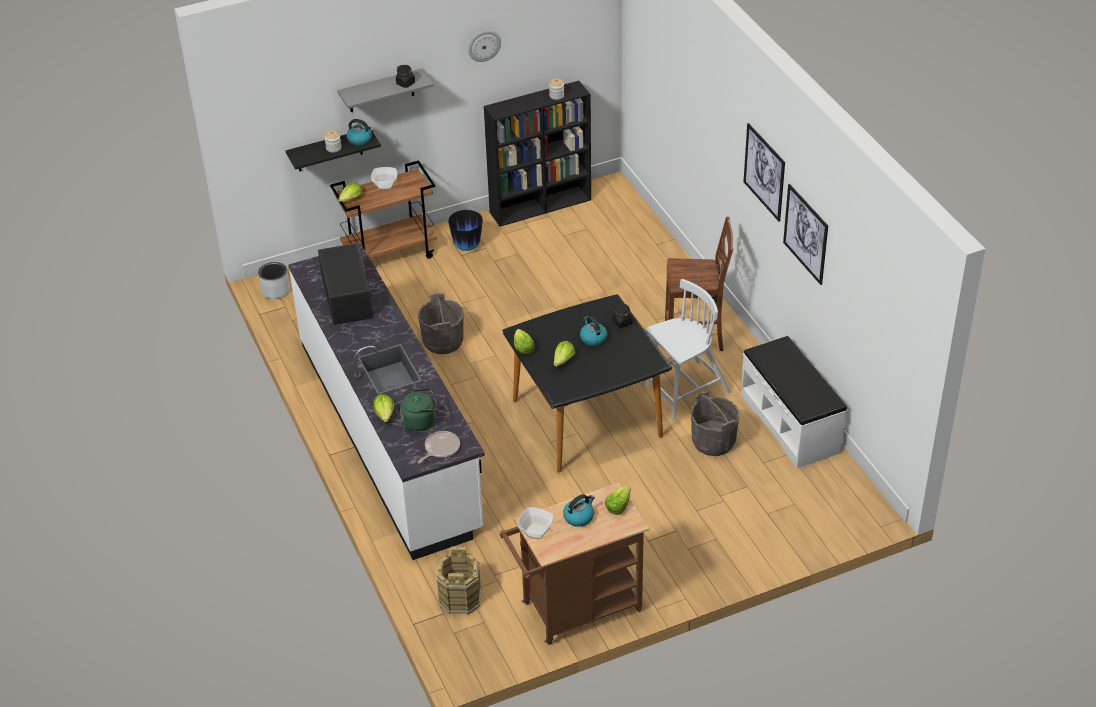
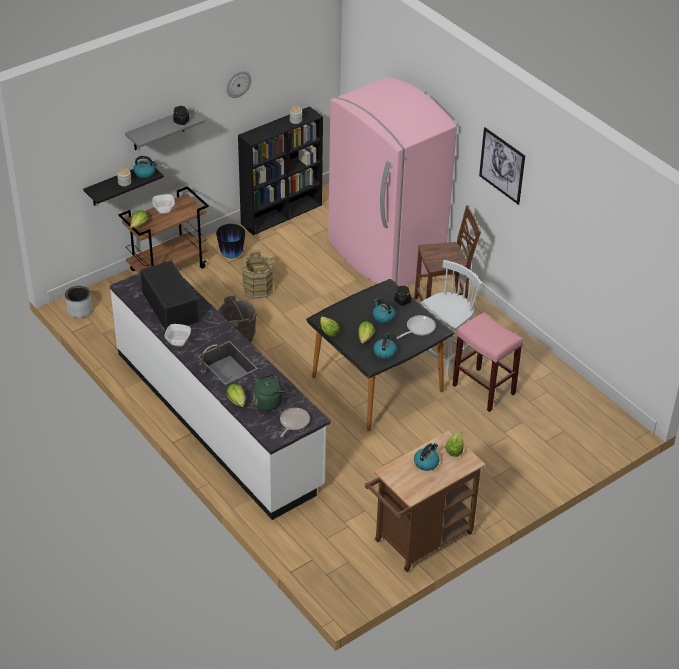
camera: 15 degrees left, 0 degrees up
(459, 598) = (321, 545): brown bucket -> brown bucket (257, 289)
(535, 531) = (395, 479): bowl -> bowl (178, 342)
(580, 380) = (384, 352): none -> kettle
(630, 357) = (418, 328): none -> frying pan
(645, 268) = (384, 256): none -> pink fridge
(713, 442) = (484, 389): grey bucket -> pink stool
(791, 423) = (540, 367): white bench -> none
(805, 234) = (547, 212): picture -> none

